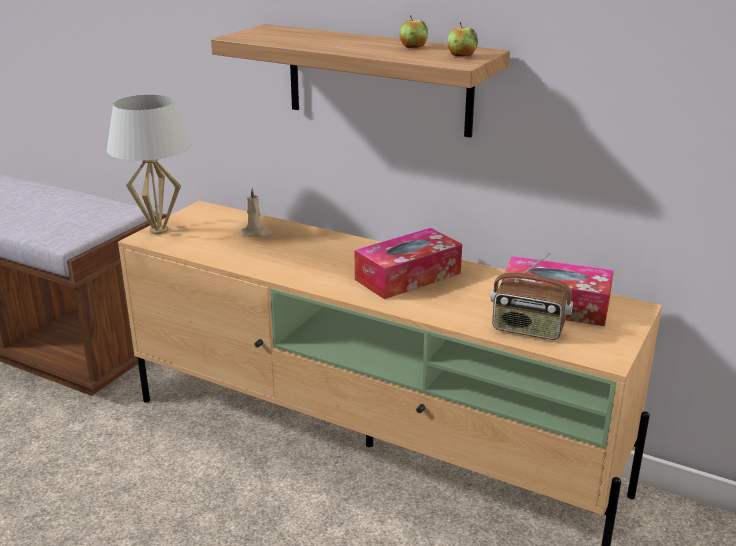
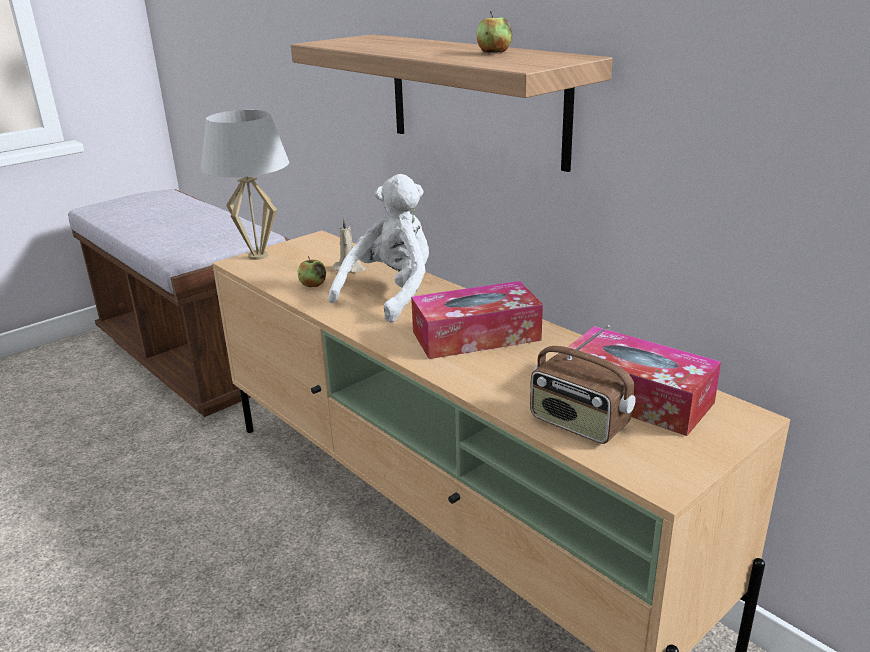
camera: 20 degrees right, 0 degrees up
(312, 251) = (391, 294): none -> white plush toy
(461, 55) = (538, 60): apple -> apple (313, 285)

